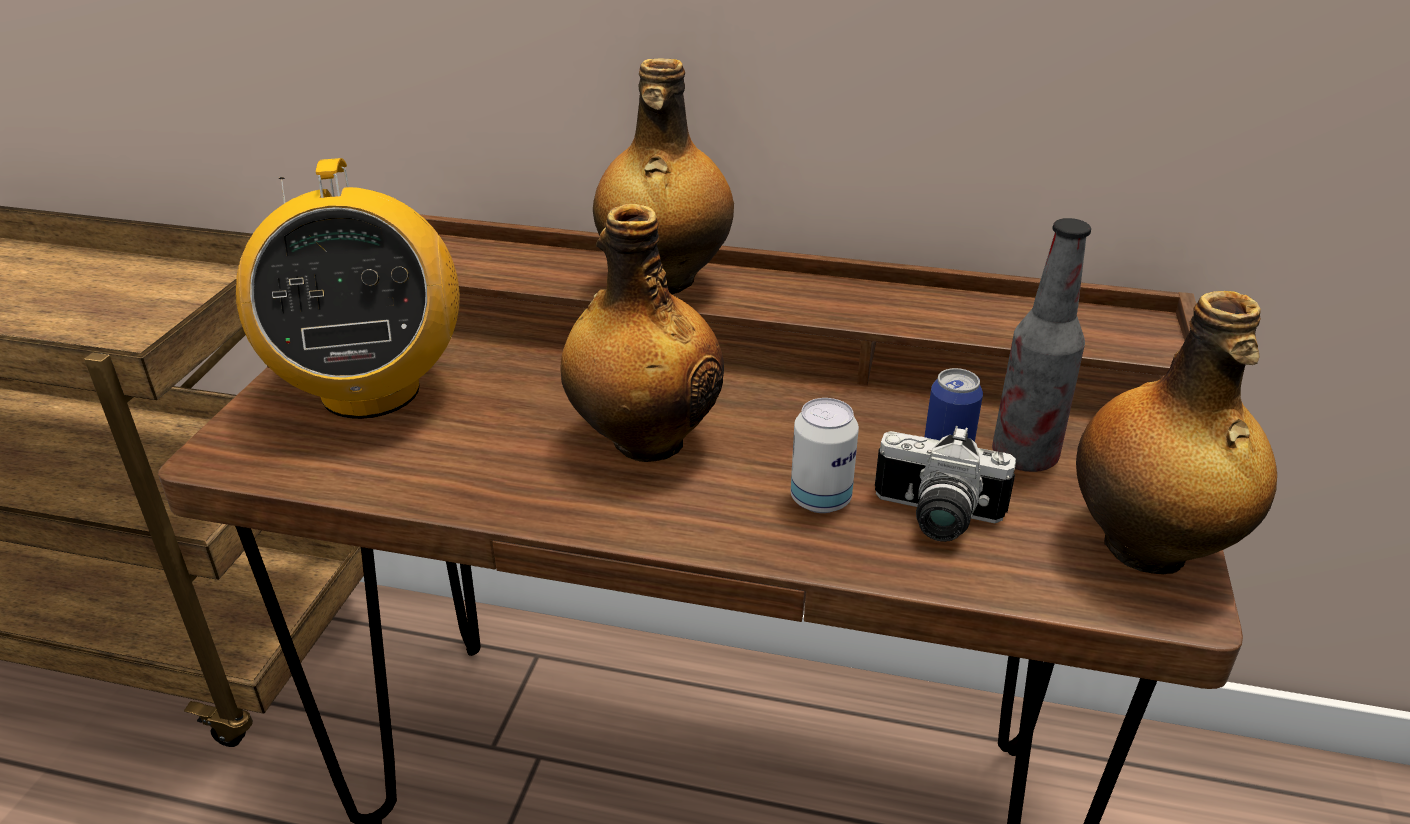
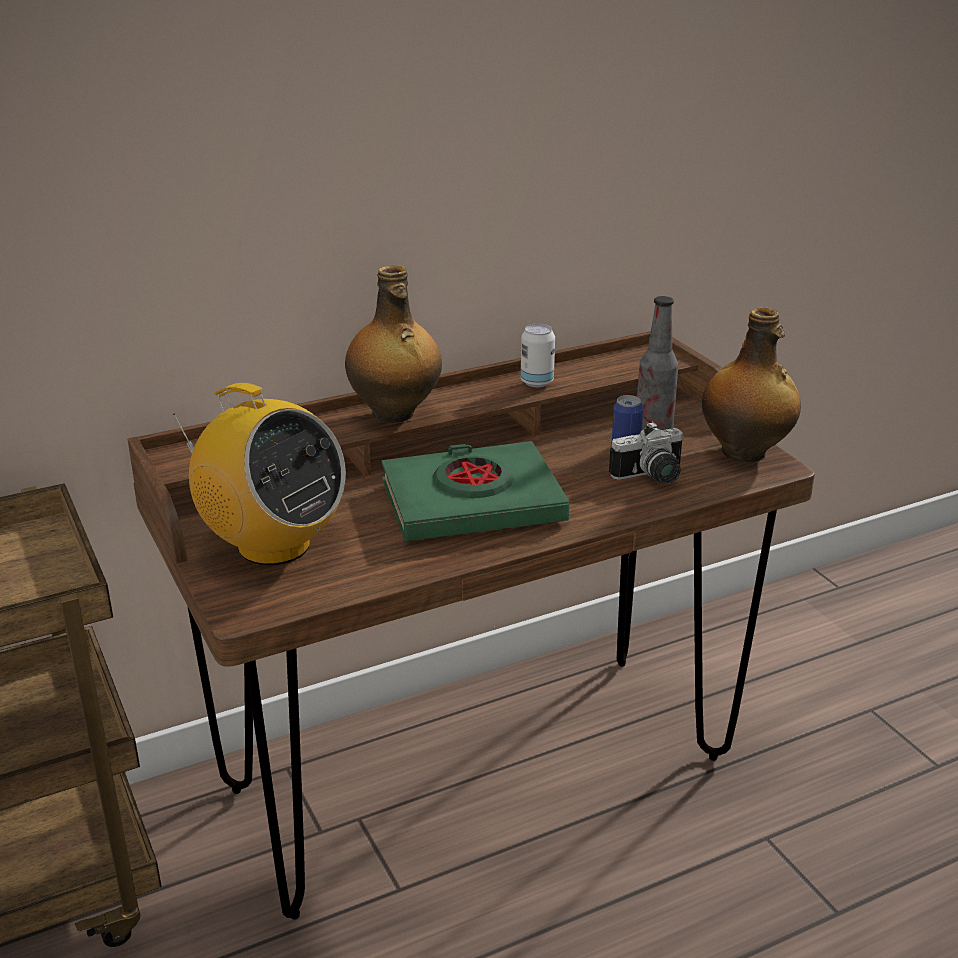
camera: 40 degrees left, 5 degrees down
(645, 440) = (472, 503): bottle -> green book
(820, 499) = (593, 491): can -> can (537, 382)

